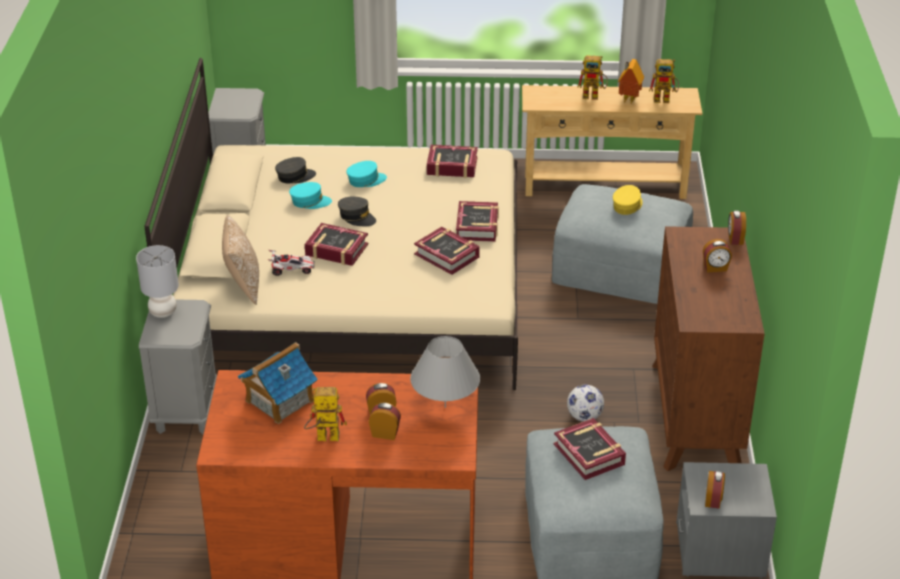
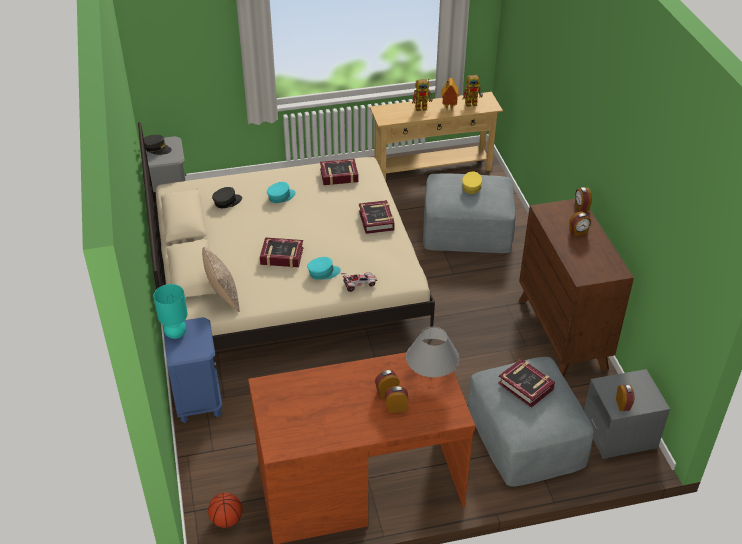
camera: 15 degrees left, 5 degrees up
(163, 313) = (176, 334): grey table lamp -> turquoise table lamp
(167, 551) = (226, 520): none -> basketball
(186, 410) = (198, 400): grey nightstand -> blue nightstand
(279, 401) = (306, 396): toy house -> none
(291, 269) = (254, 278): toy car -> toy car (359, 285)
(310, 201) = (246, 220): turquoise cap -> turquoise cap (323, 272)
(322, 438) = (351, 421): toy robot -> none
(357, 217) = (286, 227): grey cap -> grey cap (157, 149)
(447, 255) = (365, 247): book -> none
(584, 417) = (488, 349): football -> none

